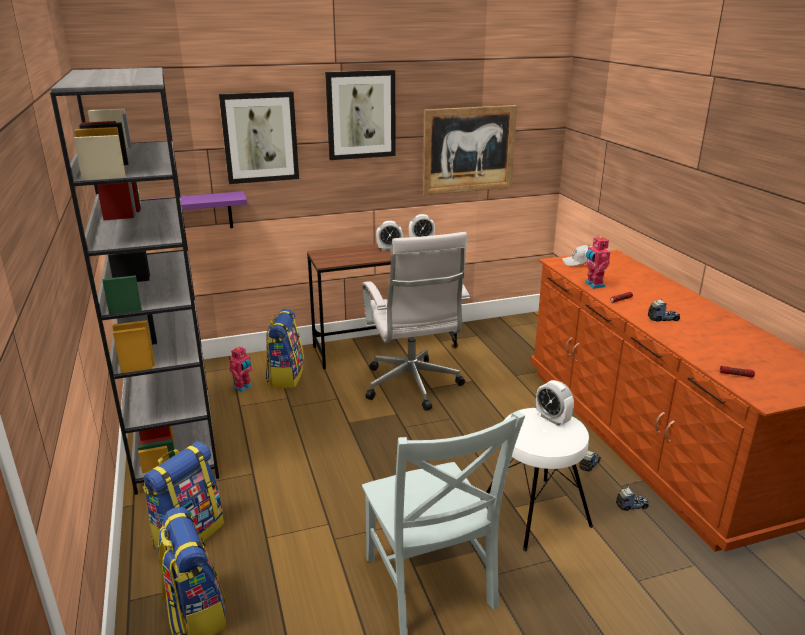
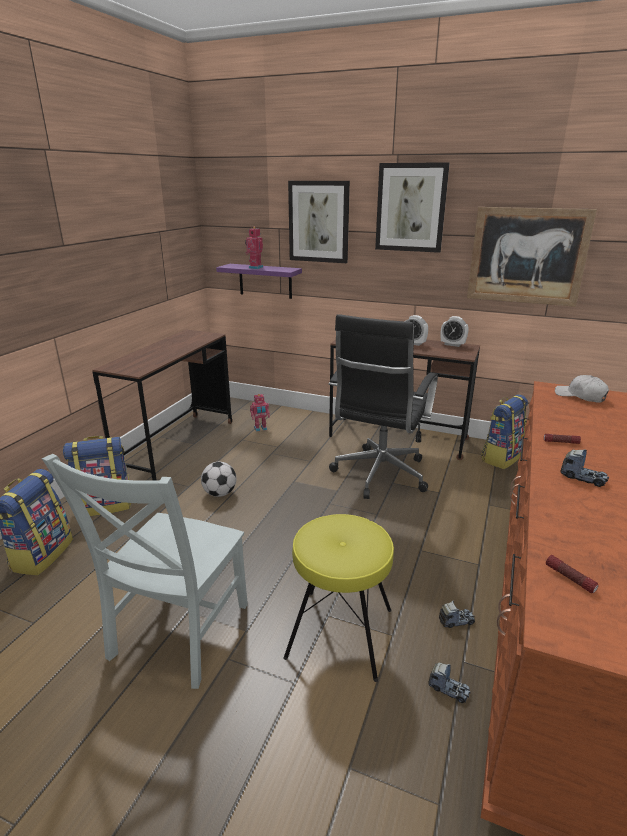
camera: 40 degrees right, 0 degrees up
(174, 441) = (177, 446): grey bookcase -> brown desk
(285, 377) = (296, 432): backpack -> backpack (501, 457)
(296, 464) = (220, 493): none -> football
(413, 387) = (379, 476): white office chair -> black office chair
(536, 513) = (340, 633): white stool -> yellow stool
(552, 419) = (364, 536): alarm clock -> none
(593, 285) = (553, 419): toy robot -> toy robot (255, 267)

